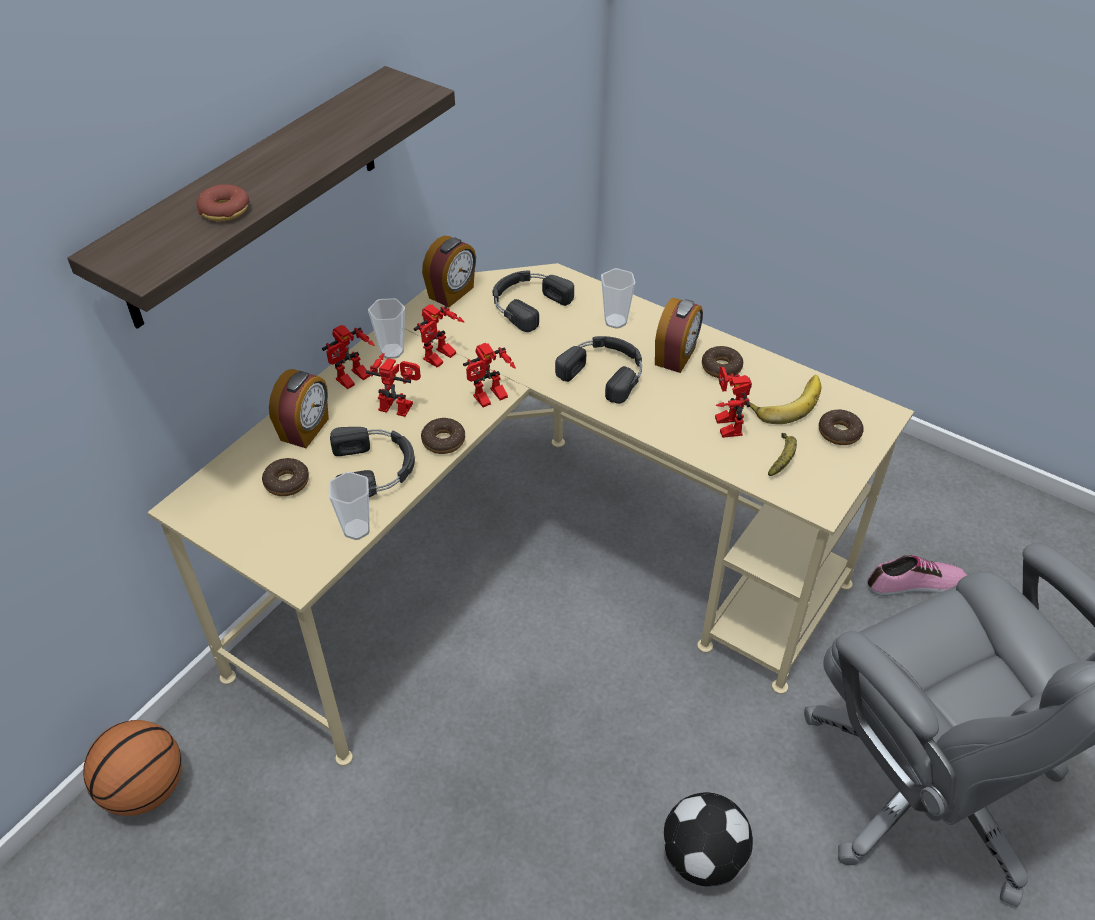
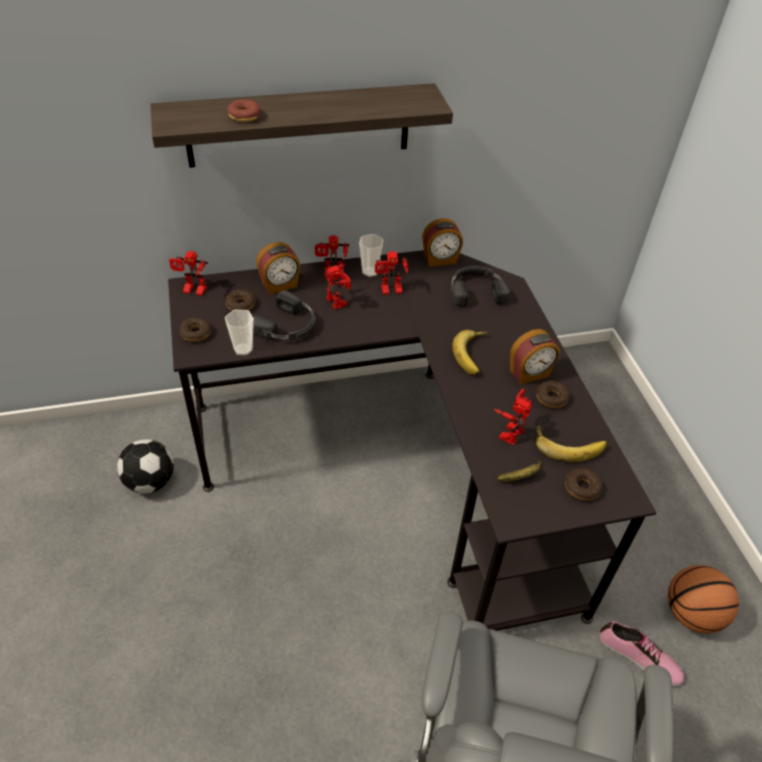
camera: 40 degrees right, 0 degrees up
(145, 789) = (117, 432): basketball -> basketball (691, 614)
(443, 441) = (338, 334): donut -> donut (196, 333)
(490, 400) = (389, 329): toy robot -> toy robot (192, 291)
(534, 572) = (401, 467): beige desk -> black desk
(605, 371) = (474, 355): black headphones -> banana
(615, 321) = (517, 331): cup -> none
(704, 858) = (321, 694): football -> football (150, 482)

